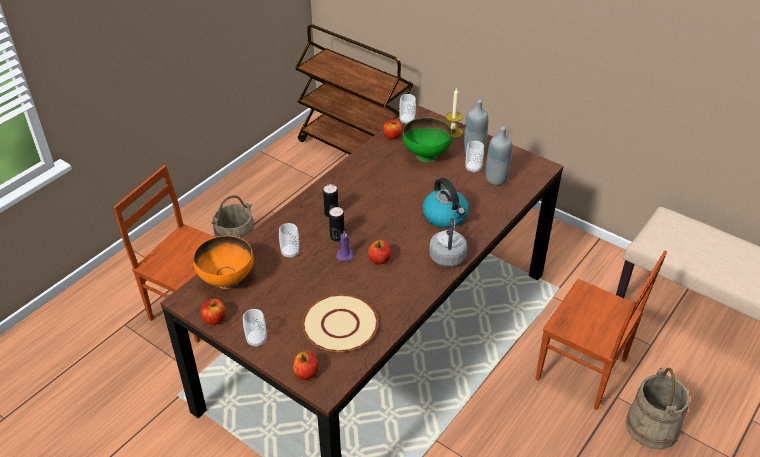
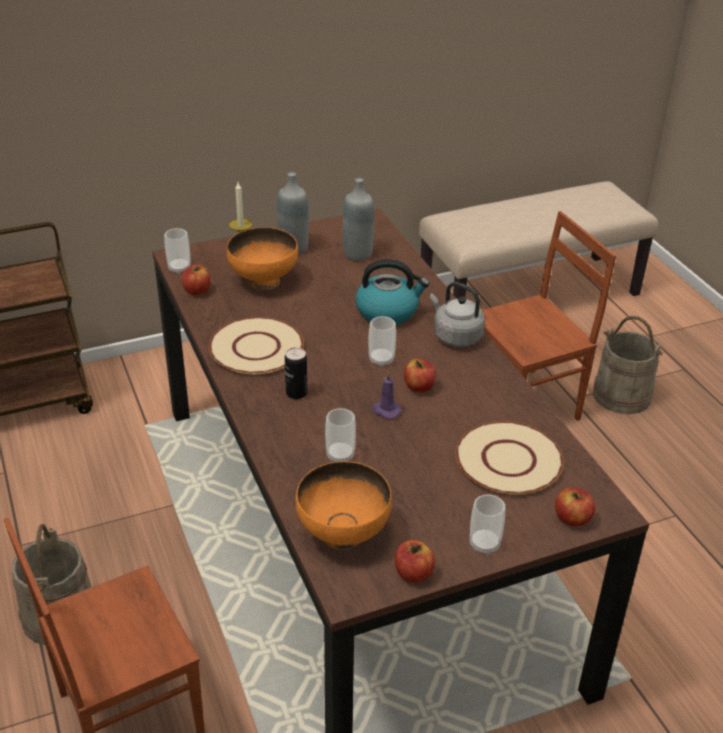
camera: 60 degrees left, 5 degrees down
(337, 236) = (346, 404): can -> none
(359, 181) = (257, 348): none -> beige plate
(426, 155) = (264, 281): green bowl -> orange bowl
(473, 168) = (323, 261): cup -> cup (381, 360)

